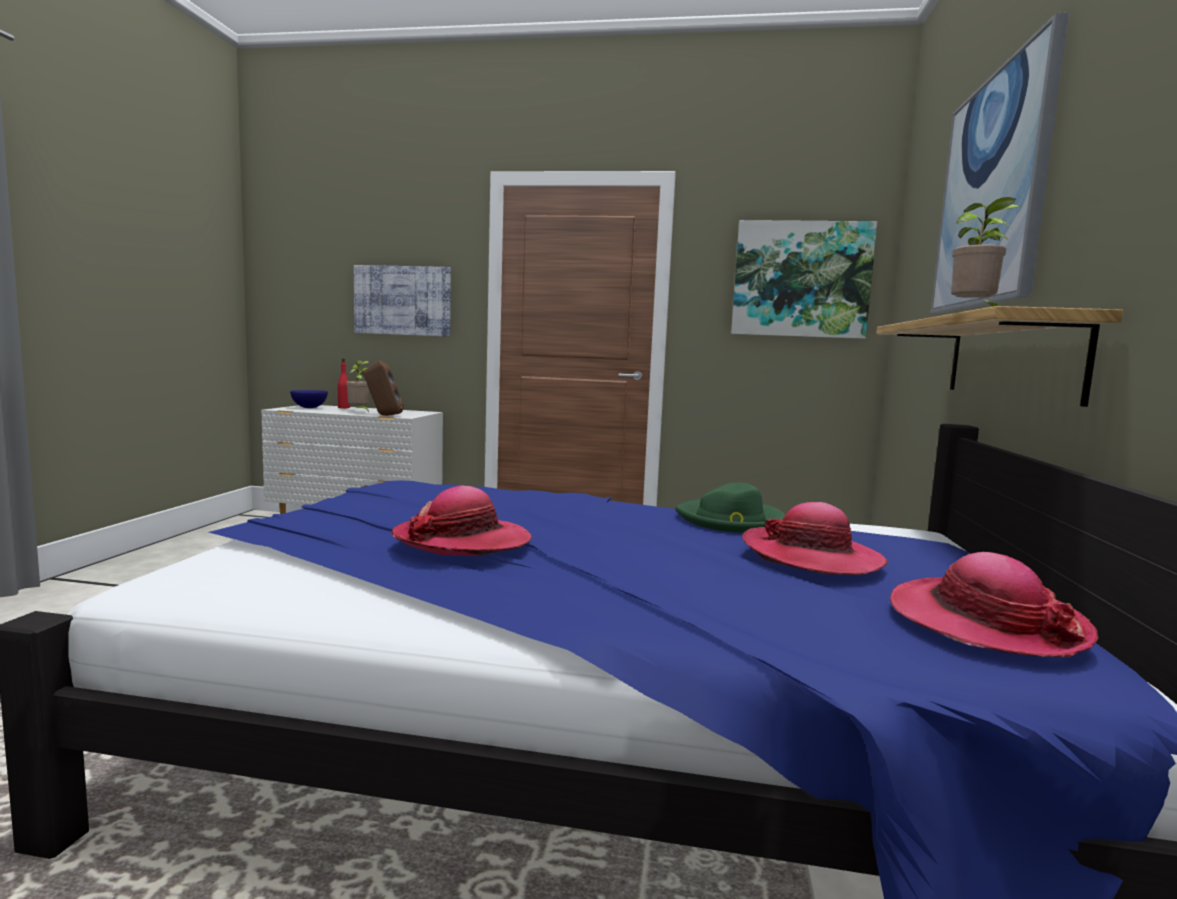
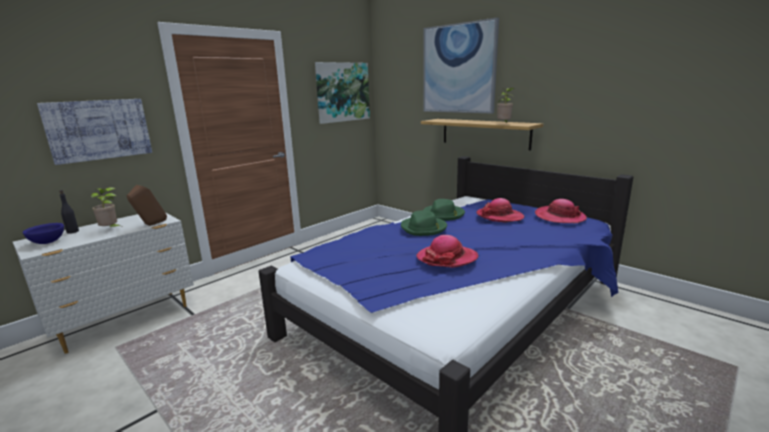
camera: 55 degrees left, 10 degrees up
(344, 407) = (73, 231): red bottle -> black bottle
(609, 514) = (424, 228): none -> green hat

